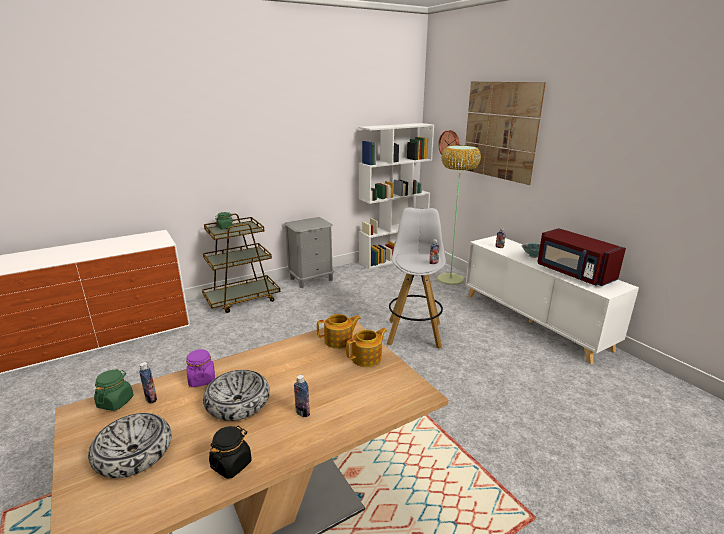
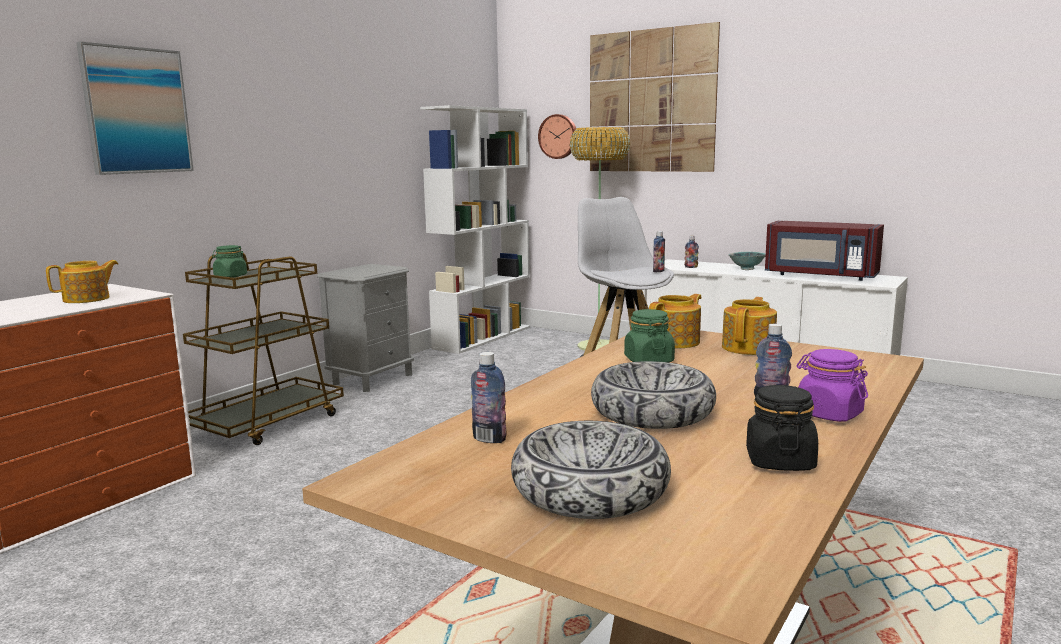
camera: 25 degrees left, 10 degrees down
(115, 402) = (425, 455): green jar -> green jar (648, 360)
(141, 243) = (87, 299): none -> teapot
(180, 146) = (136, 111): none -> picture
(202, 379) = (538, 406): purple jar -> purple jar (828, 414)

